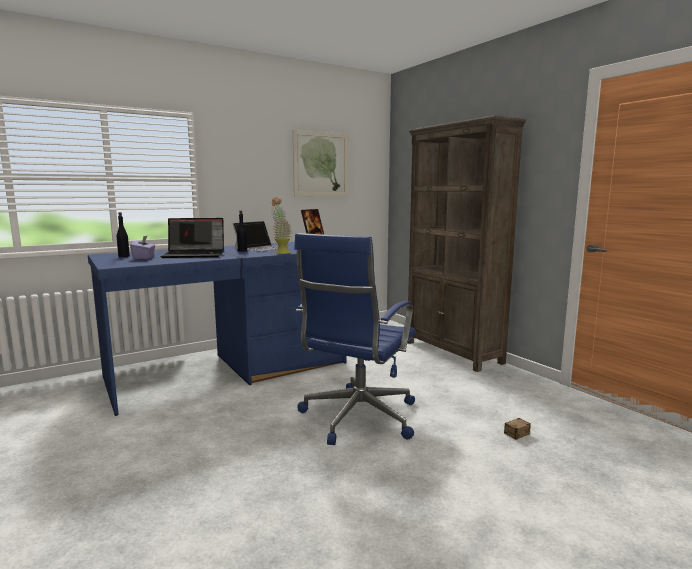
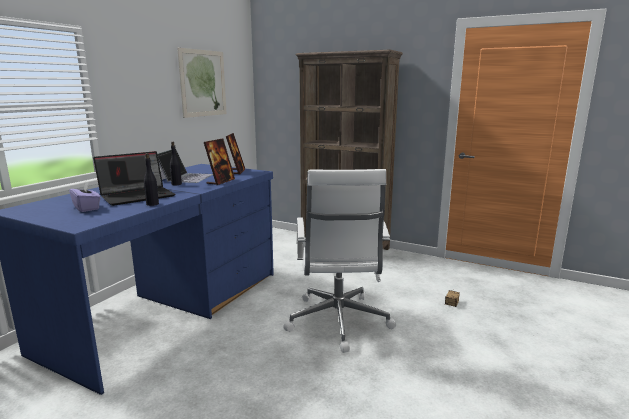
camera: 30 degrees left, 5 degrees up
(124, 256) = (53, 209): black bottle -> black bottle (152, 204)
(280, 252) = (220, 181): potted plant -> picture frame
(357, 418) = (338, 322): blue office chair -> white office chair

